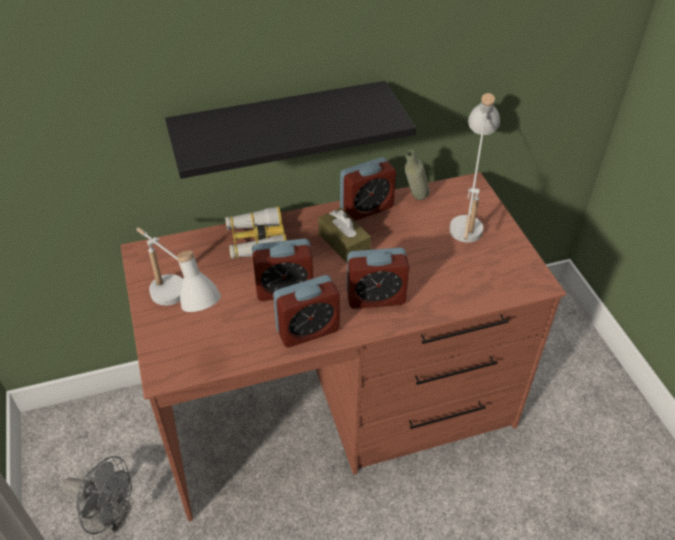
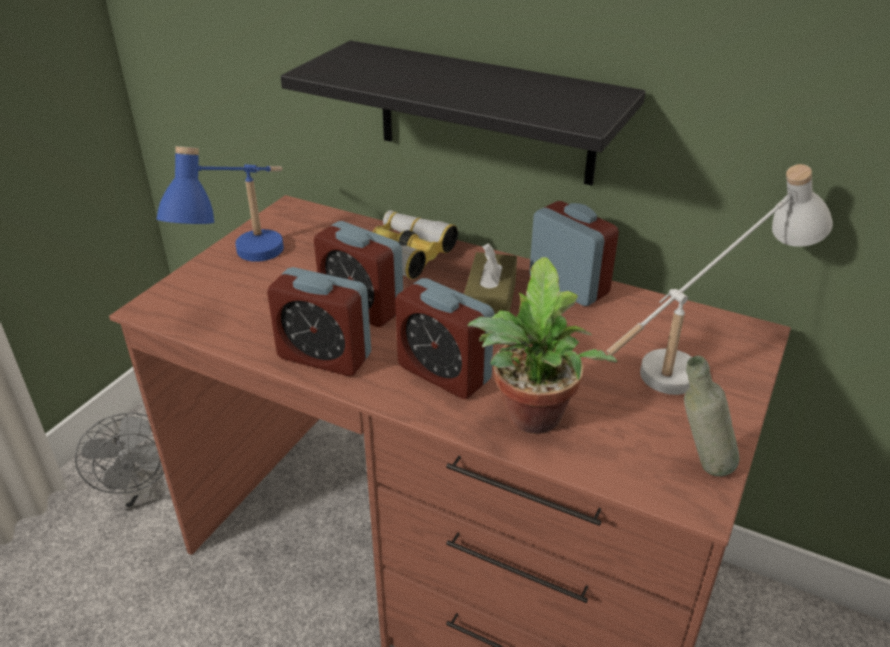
camera: 45 degrees right, 10 degrees down
(180, 309) = (246, 267): white table lamp -> blue table lamp
(366, 208) = (568, 286): alarm clock -> alarm clock turned 150 degrees counterclockwise
(414, 200) = (644, 308): grey bottle -> grey bottle (699, 467)
(442, 293) = (532, 421): none -> potted plant

